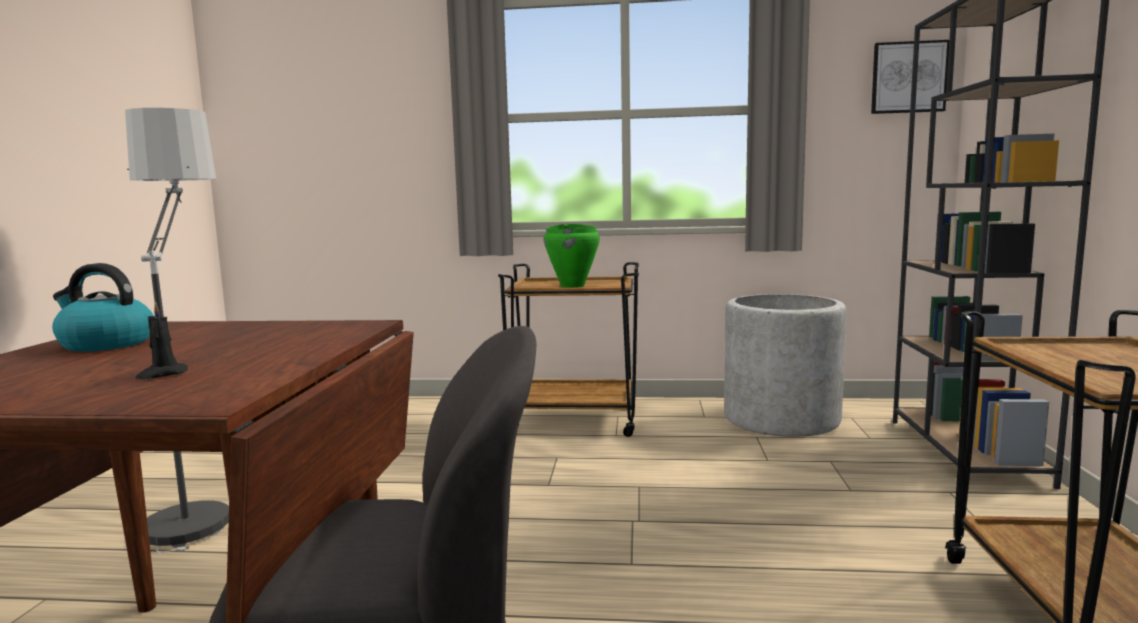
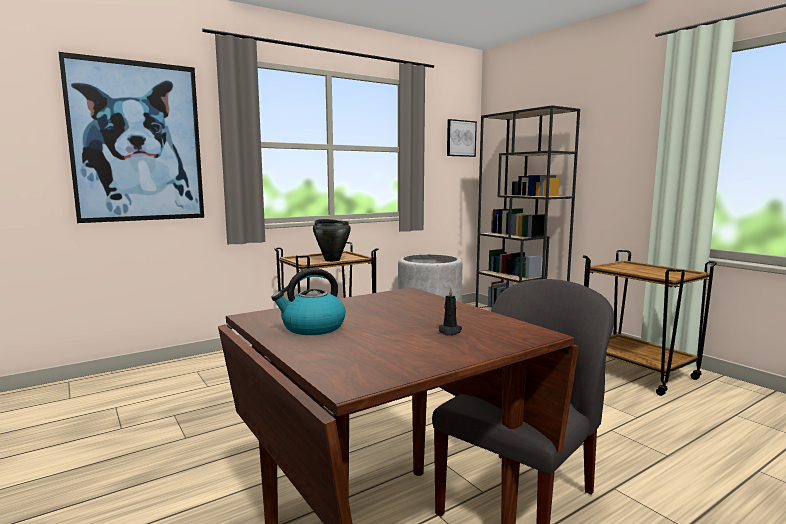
camera: 40 degrees left, 0 degrees up
(195, 503) = (153, 471): floor lamp -> none
(366, 126) = (137, 142): none -> picture
(573, 287) = (332, 260): green cooking pot -> black cooking pot

